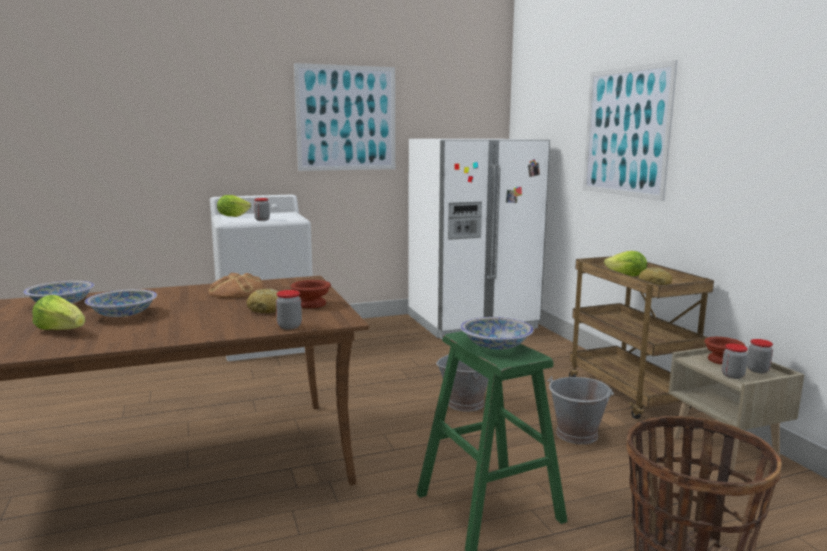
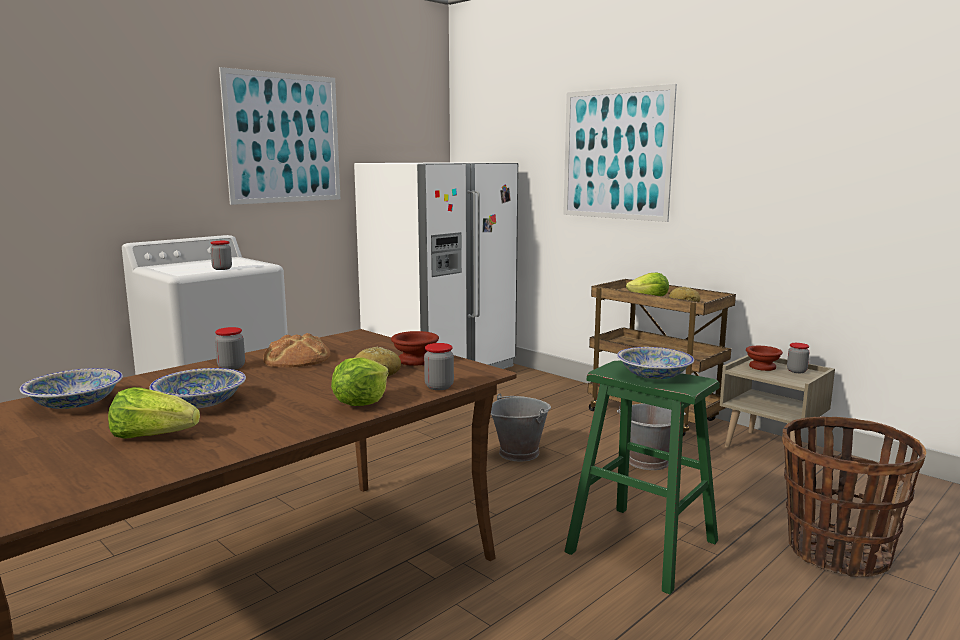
camera: 25 degrees left, 0 degrees up
(232, 216) = (169, 267): lettuce -> lettuce (361, 403)
(732, 375) = (785, 378): jar -> jar (231, 367)

